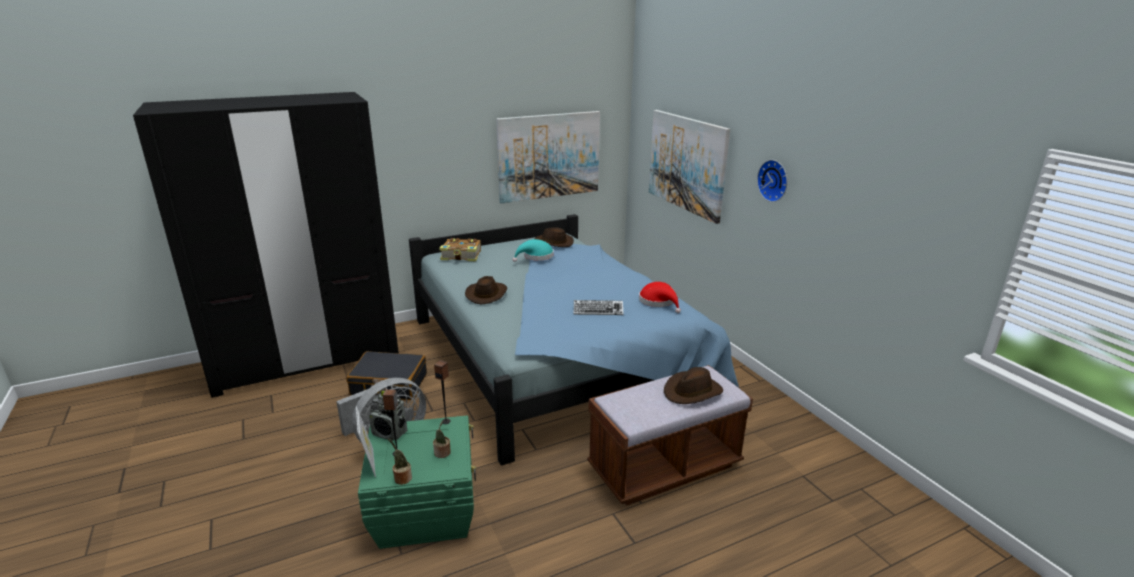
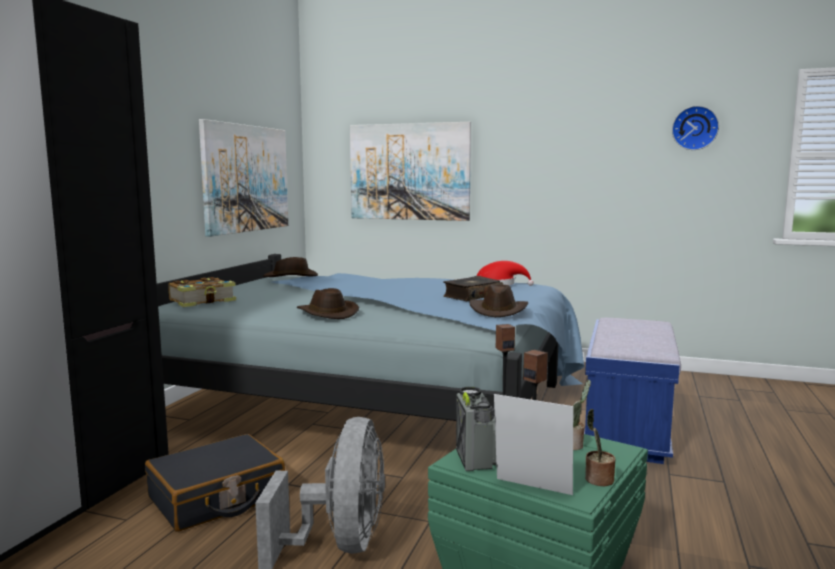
camera: 45 degrees left, 15 degrees down
(390, 433) = (476, 459): radio -> radio turned 75 degrees counterclockwise
(536, 256) = (303, 285): turquoise hat -> none
(598, 310) = (472, 296): keyboard -> book
(664, 467) = (626, 430): brown bench -> blue bench
(692, 391) = (640, 327): brown hat -> brown hat (498, 311)
(774, 180) = (539, 157): wall clock -> wall clock (694, 128)

